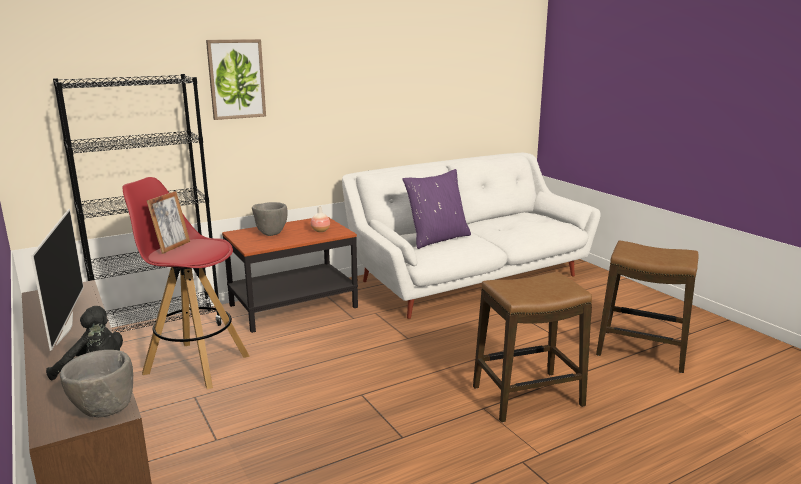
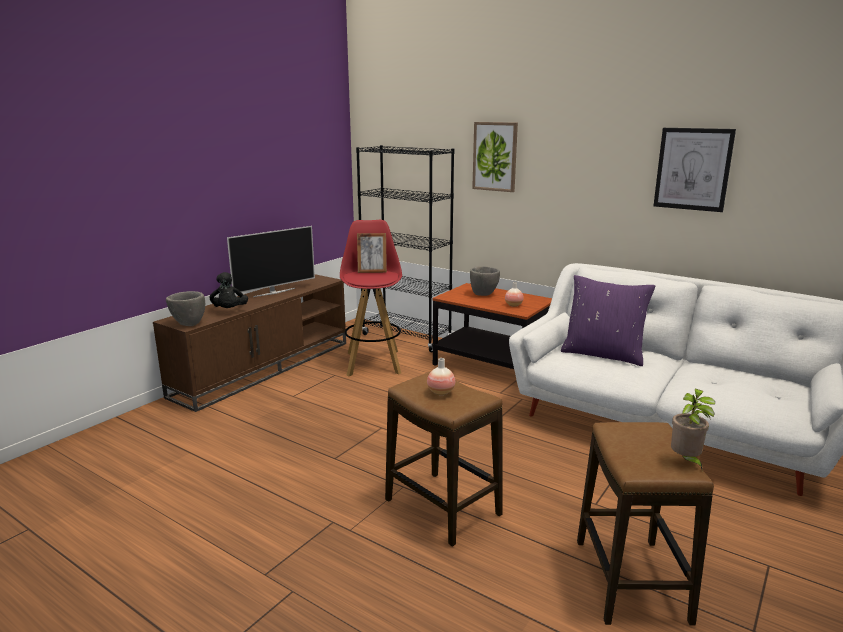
camera: 65 degrees right, 0 degrees up
(419, 73) = (693, 169): none -> picture
(533, 287) = (441, 392): none -> vase
(673, 249) = (686, 461): none -> potted plant

